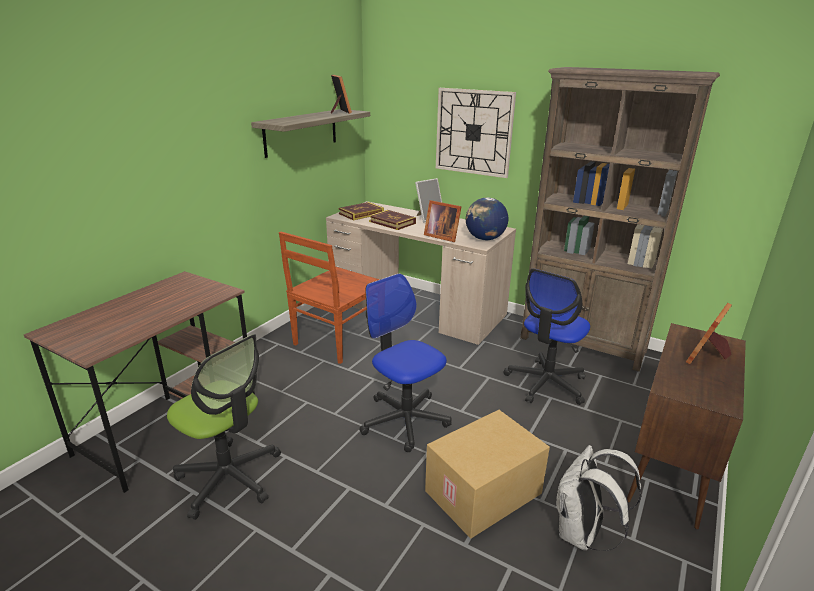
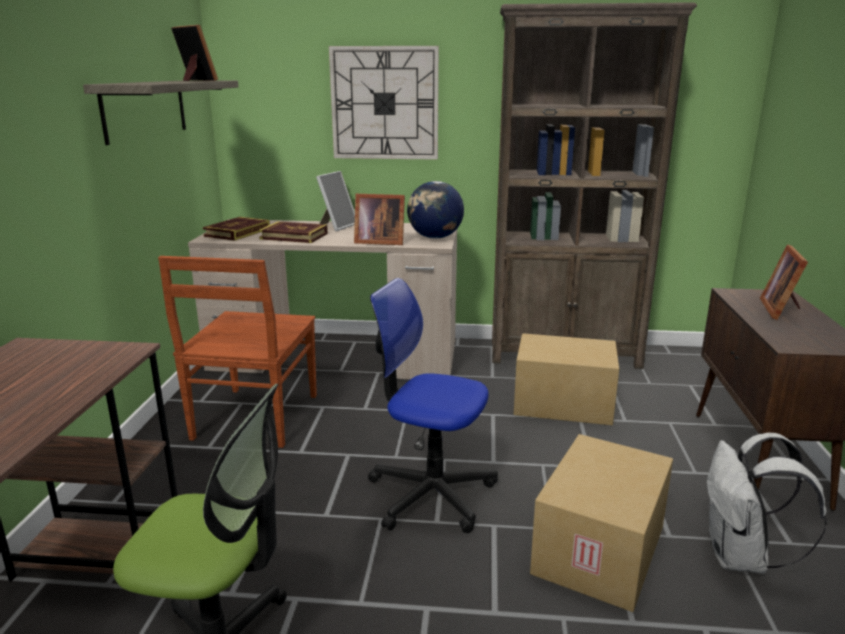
camera: 25 degrees left, 5 degrees down
(546, 383) = (562, 404): office chair -> cardboard box

